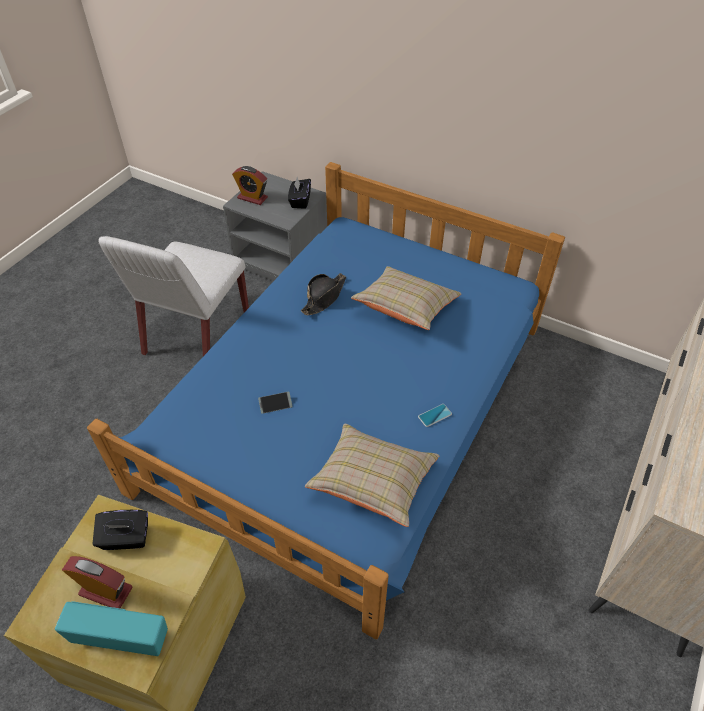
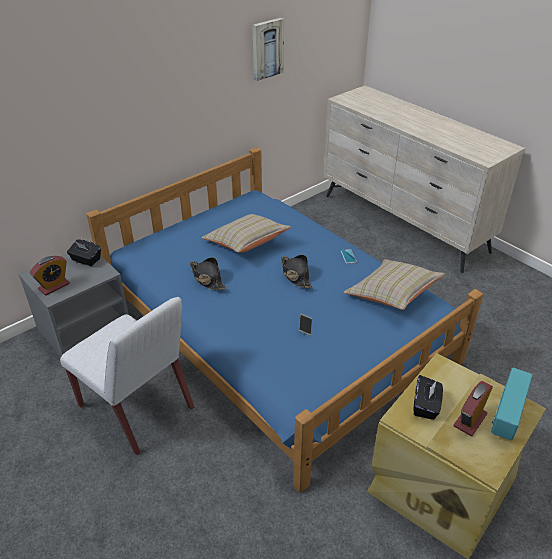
camera: 70 degrees left, 10 degrees down
(367, 371) = (295, 275): none -> black hat
(637, 115) = (266, 49): none -> picture

